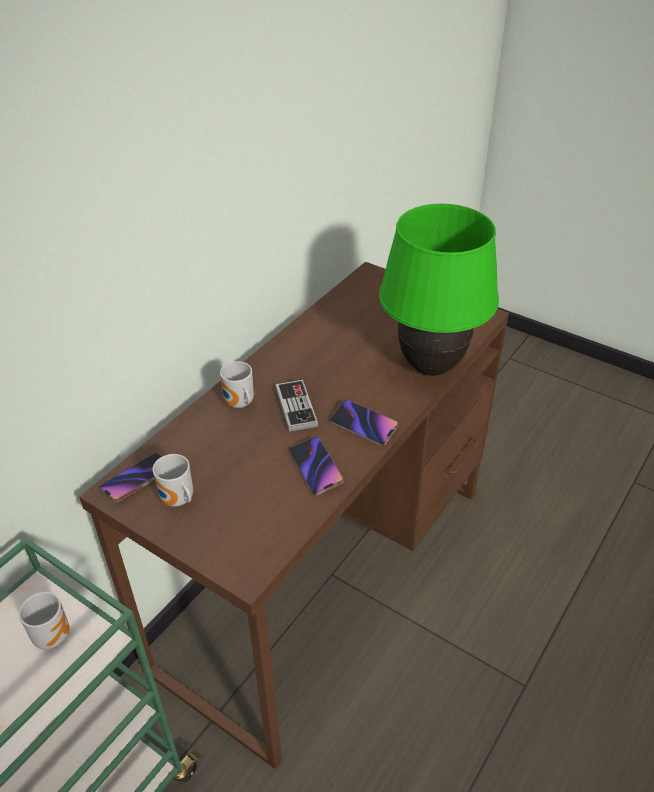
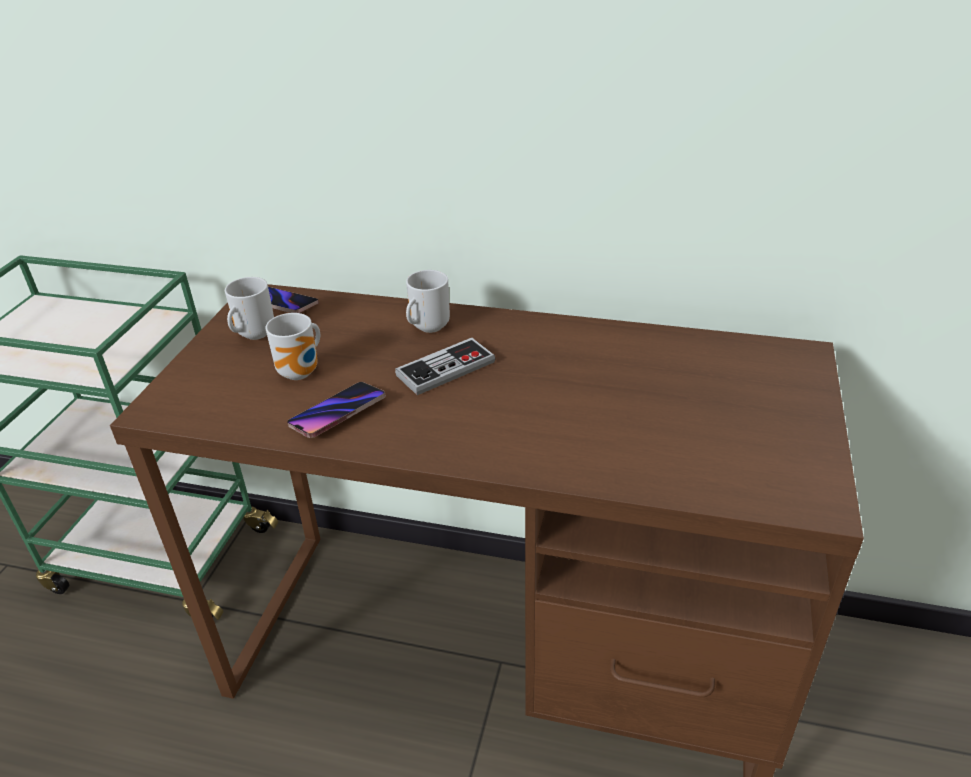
camera: 70 degrees right, 5 degrees down
(53, 634) = (113, 345): mug -> mug (302, 372)
(363, 425) = (439, 433): phone -> none
(431, 367) = (616, 470): green table lamp -> none

